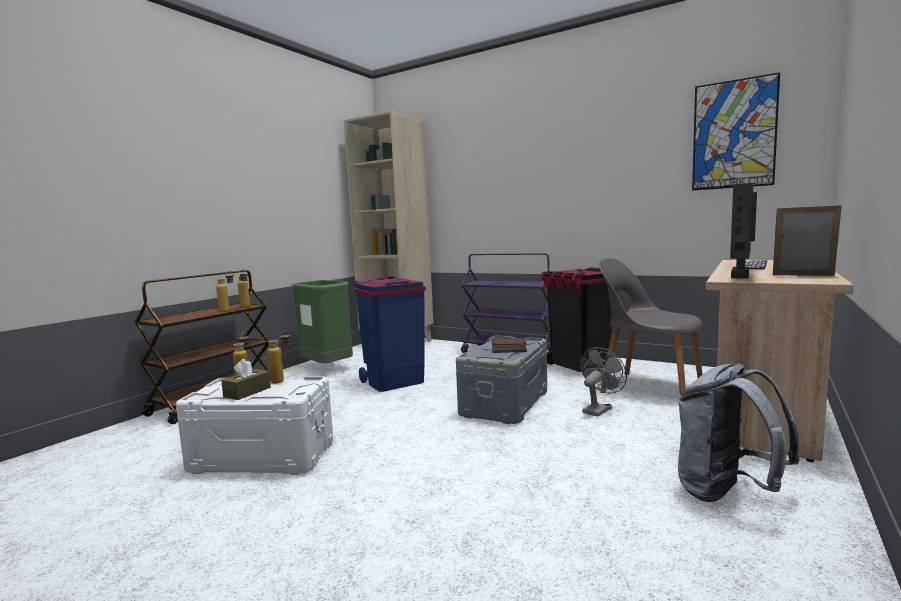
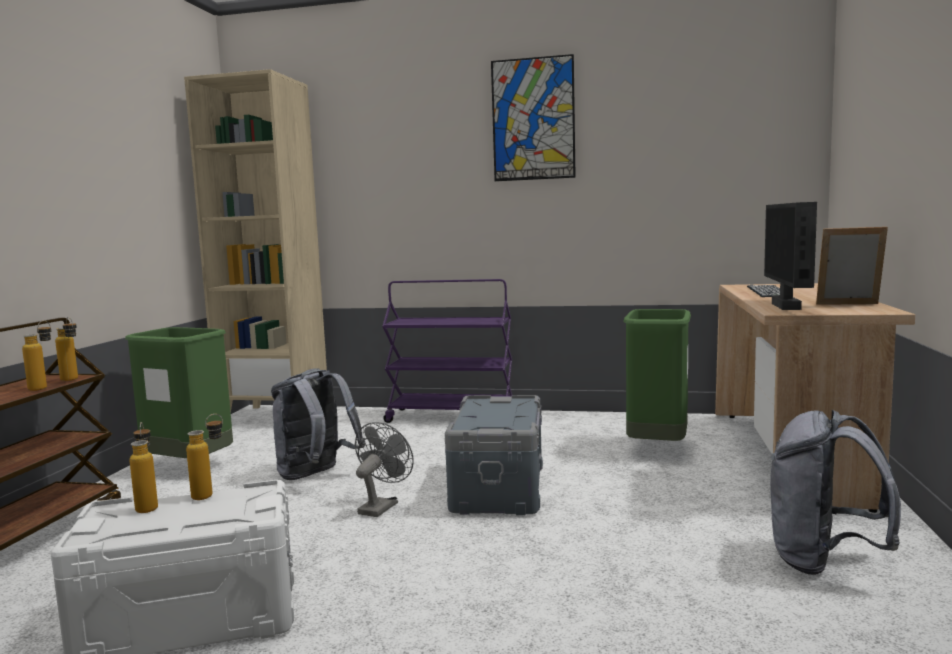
camera: 20 degrees left, 0 degrees up
(247, 392) = (168, 519): brown tissue box -> none
(394, 382) = (316, 475): blue trash can -> grey backpack
(508, 349) = (503, 414): book -> none
(580, 368) = (558, 429): black trash can -> none
(599, 409) = (620, 481): grey fan -> grey fan (381, 506)
(648, 388) = (657, 447): grey chair -> green trash can
(733, 134) = (724, 135): picture -> picture (533, 119)

